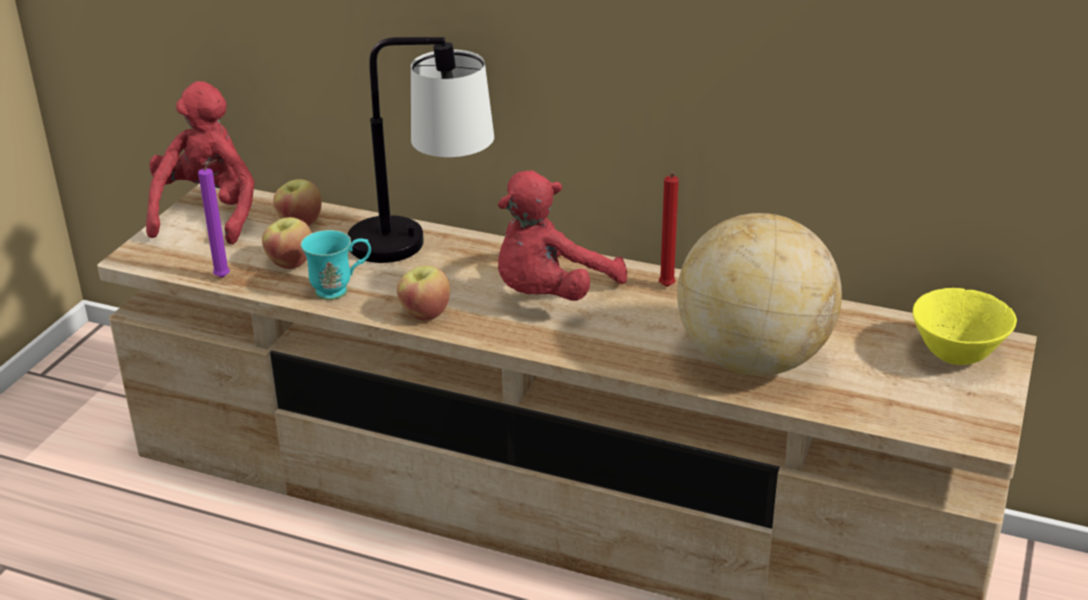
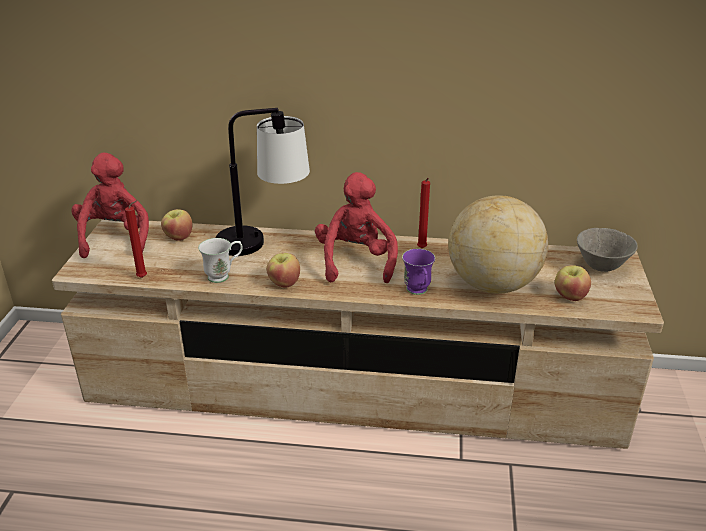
camera: 15 degrees left, 0 degrees up
(225, 278) = (144, 277): purple candle -> red candle
(290, 263) = (183, 262): apple -> apple (569, 296)
(340, 290) = (224, 276): turquoise mug -> white mug
(550, 295) = (356, 262): red plush toy -> red plush toy turned 150 degrees clockwise
(626, 356) = (418, 292): none -> purple mug
(955, 356) = (600, 267): yellow bowl -> grey bowl

